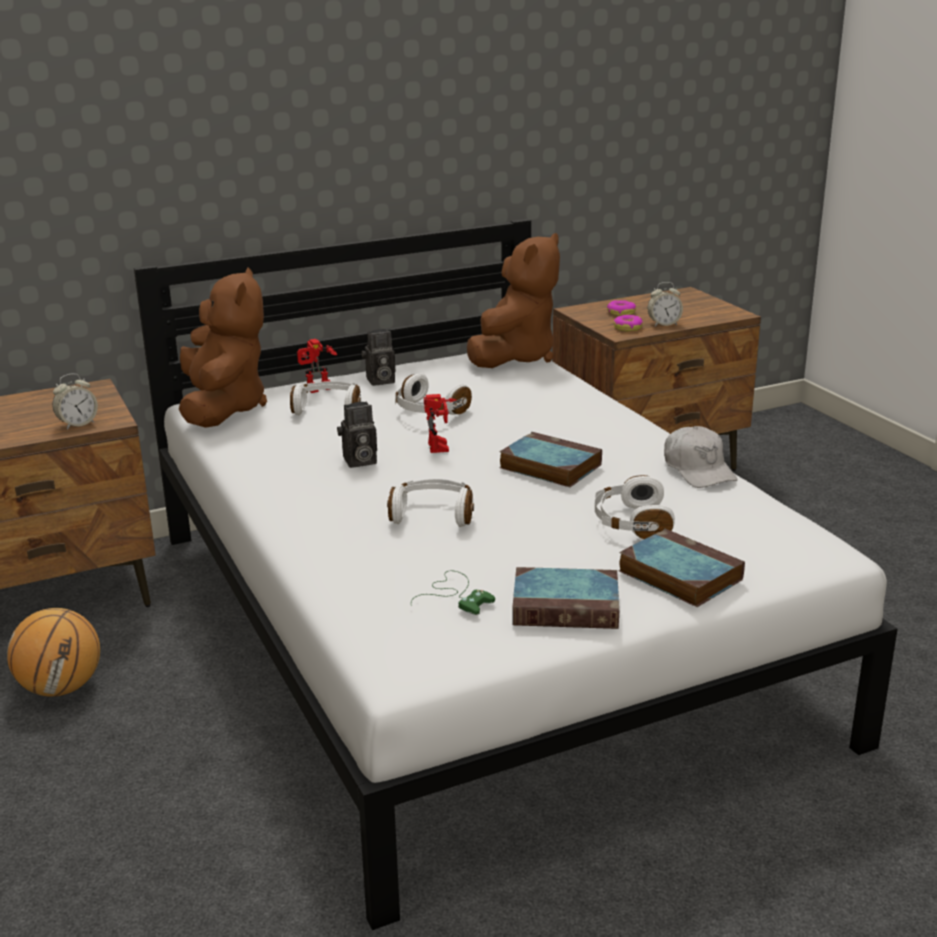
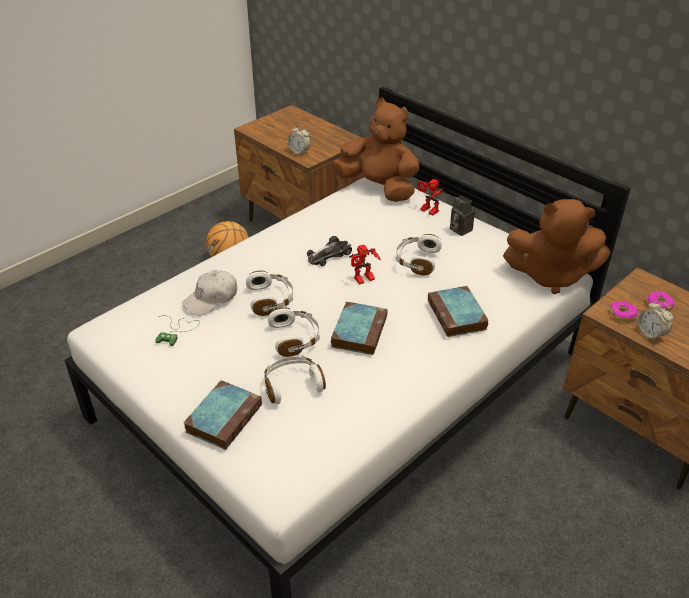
camera: 70 degrees right, 15 degrees up
(223, 409) = (379, 188): brown plush toy -> brown plush toy turned 120 degrees counterclockwise
(328, 408) = (401, 223): white headphones -> white headphones (295, 338)
(358, 461) = (329, 254): camera -> toy car
(568, 606) = (175, 376): book -> book (457, 316)
(698, 470) = (392, 406): white cap -> white cap (211, 299)

